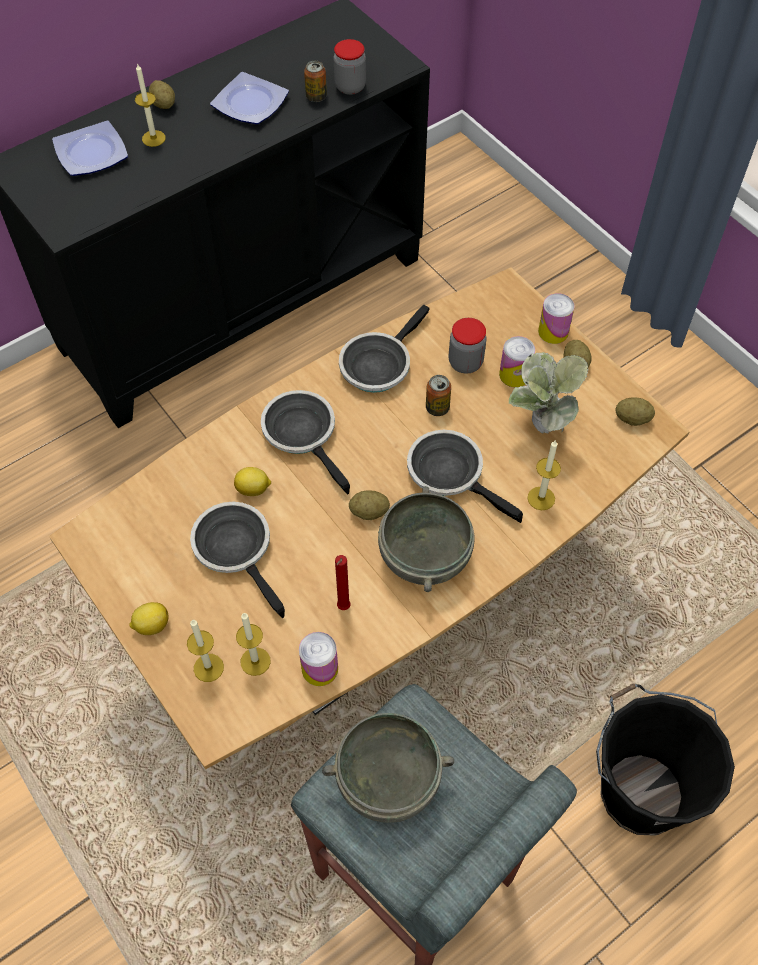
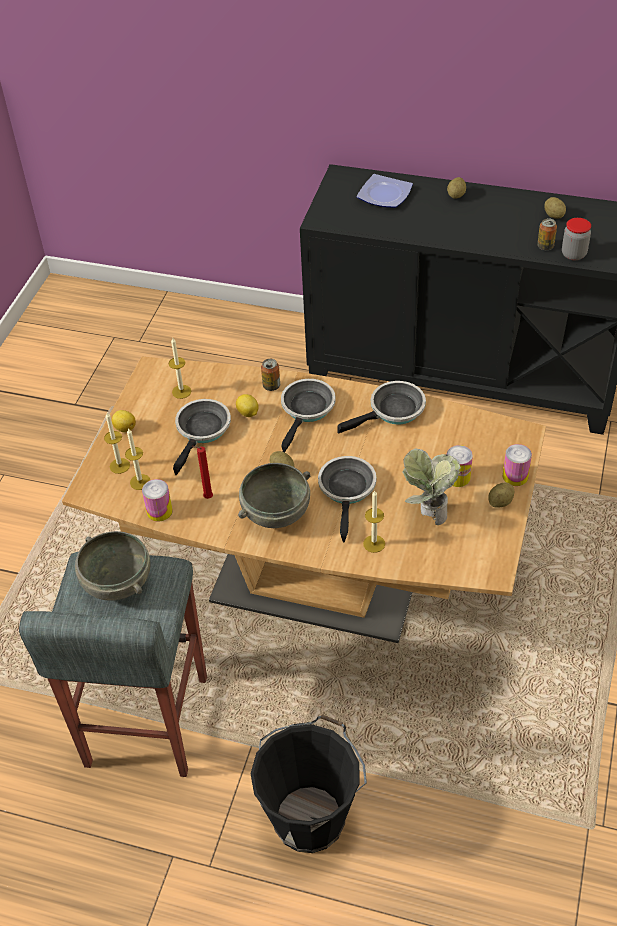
camera: 55 degrees right, 10 degrees down
(153, 138) = (425, 208): candle -> candle (181, 391)
(250, 102) = (503, 224): plate -> none
(378, 364) = (393, 411): frying pan -> frying pan turned 150 degrees clockwise
(437, 408) = (390, 456): can -> can (271, 386)
(465, 363) = (440, 449): jar -> none
(632, 419) = (487, 556): potato -> potato (554, 215)

